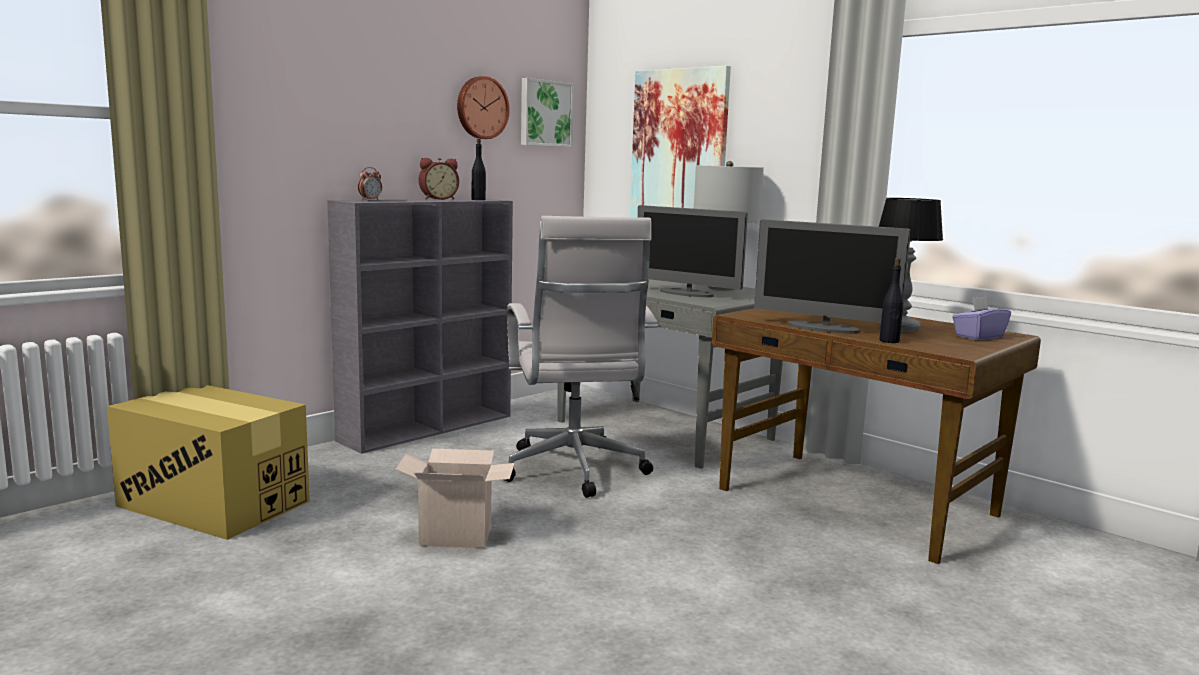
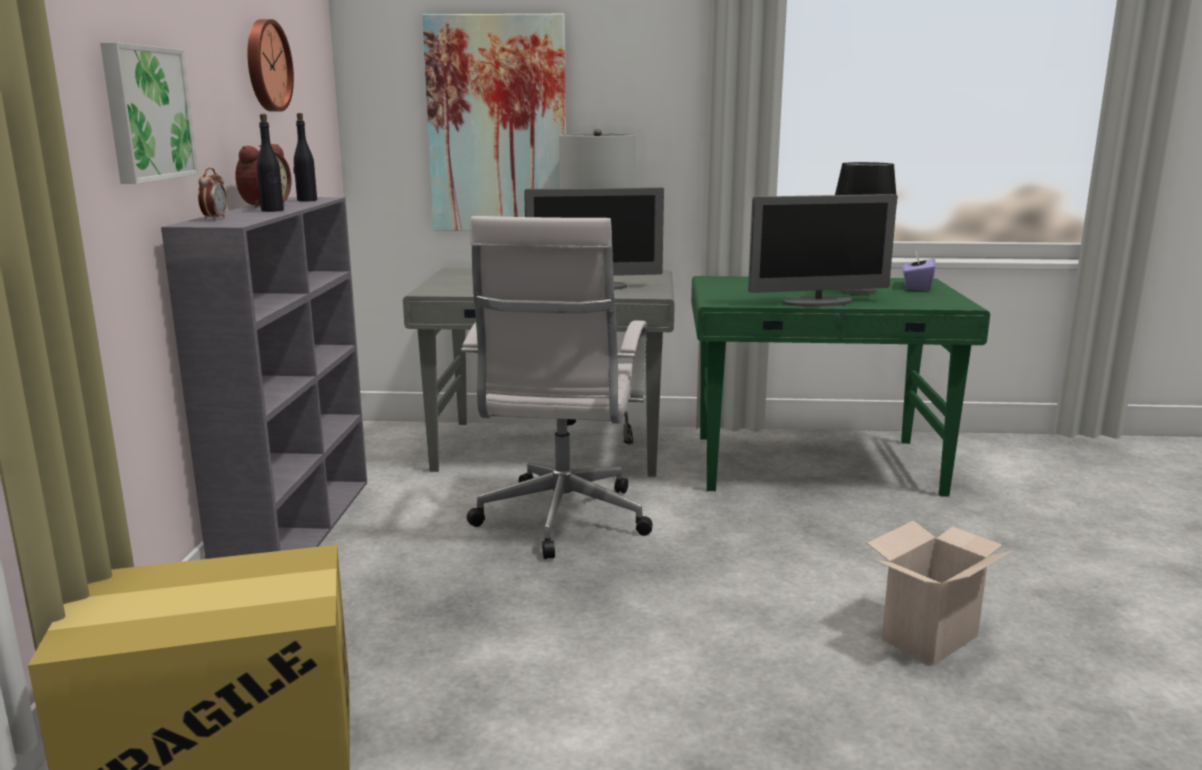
camera: 40 degrees left, 5 degrees up
(458, 536) = (597, 639): cardboard box -> cardboard box (929, 636)
(545, 113) = (310, 70): picture -> picture (145, 113)
(574, 472) = (561, 522): white office chair -> white office chair turned 60 degrees clockwise
(856, 503) = (816, 465): brown desk -> green desk
(889, 341) = (894, 305): black bottle -> black bottle (272, 210)

